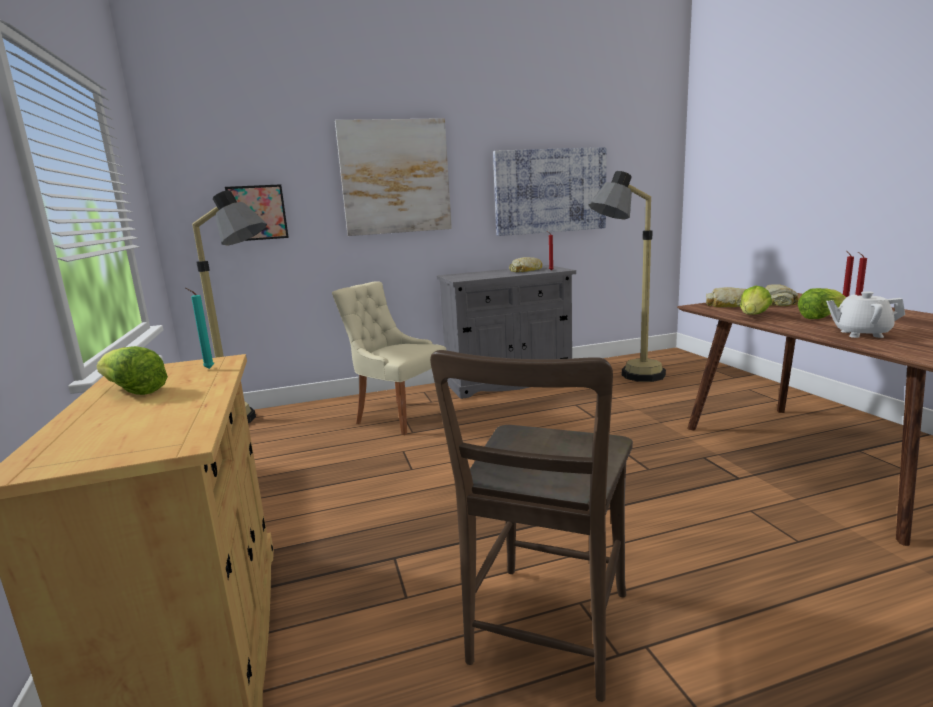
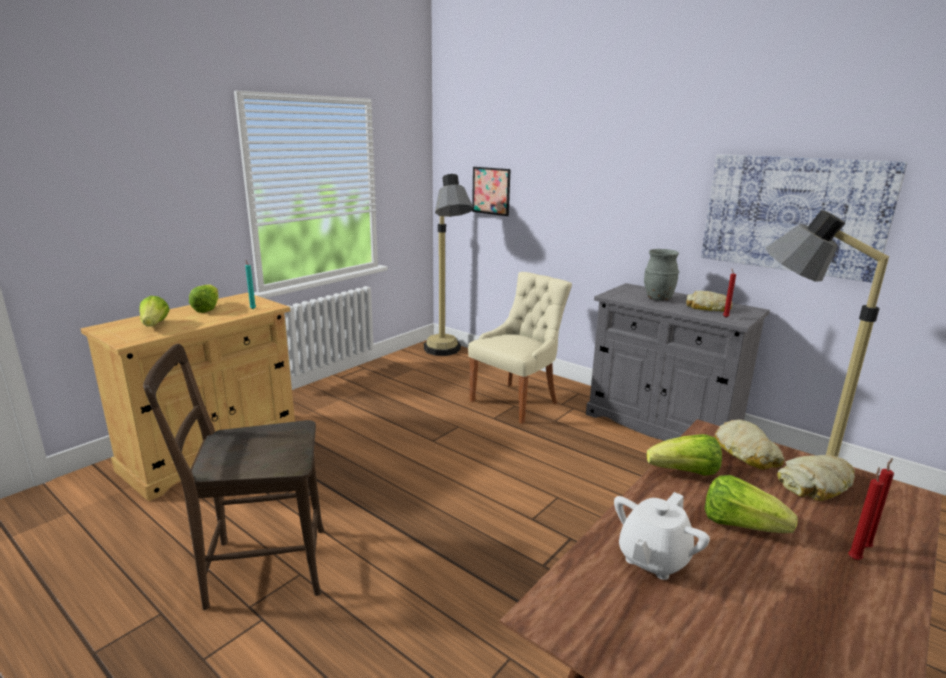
camera: 55 degrees right, 5 degrees up
(134, 424) = (155, 325): none -> lettuce
(395, 177) = (604, 173): picture -> none
(399, 416) = (516, 401): beige chair -> beige chair turned 45 degrees clockwise
(489, 274) = (658, 299): none -> grey vase
(861, 334) = (653, 559): white teapot -> white teapot turned 120 degrees counterclockwise

